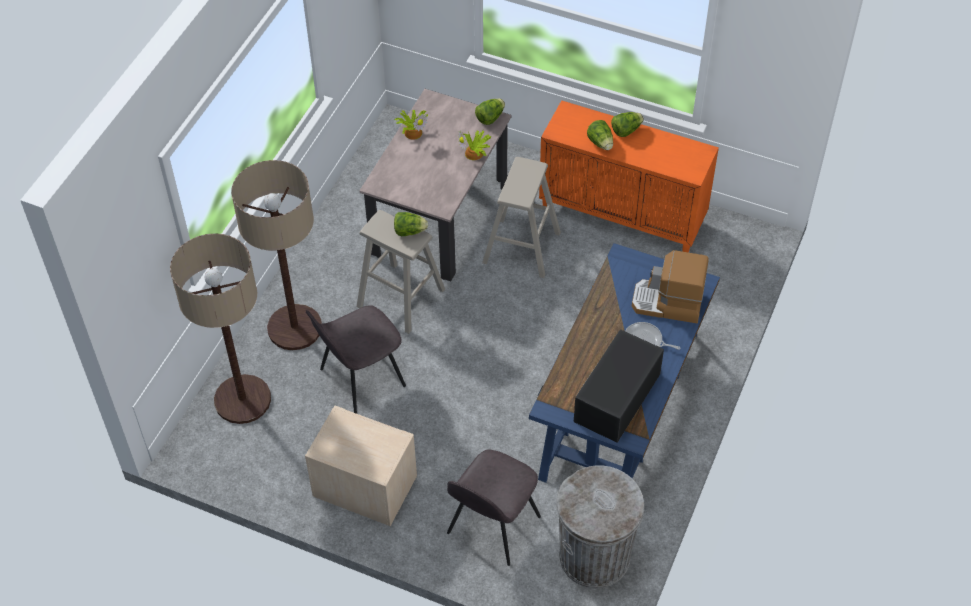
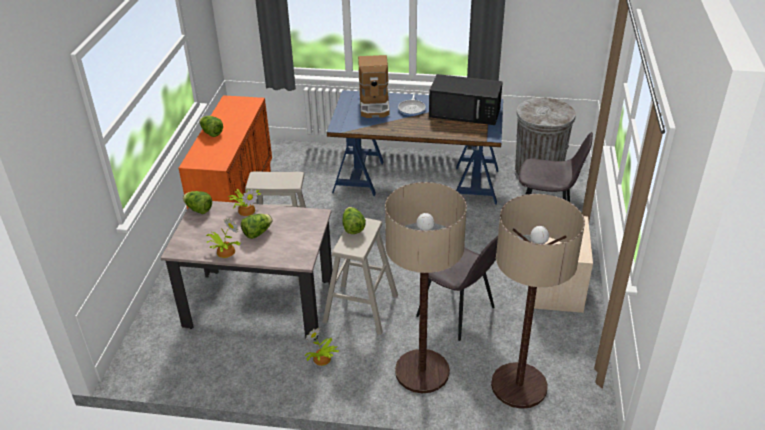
camera: 105 degrees left, 15 degrees down
(344, 255) = (322, 359): none -> potted plant
(601, 143) = (228, 142): lettuce -> lettuce (257, 233)

